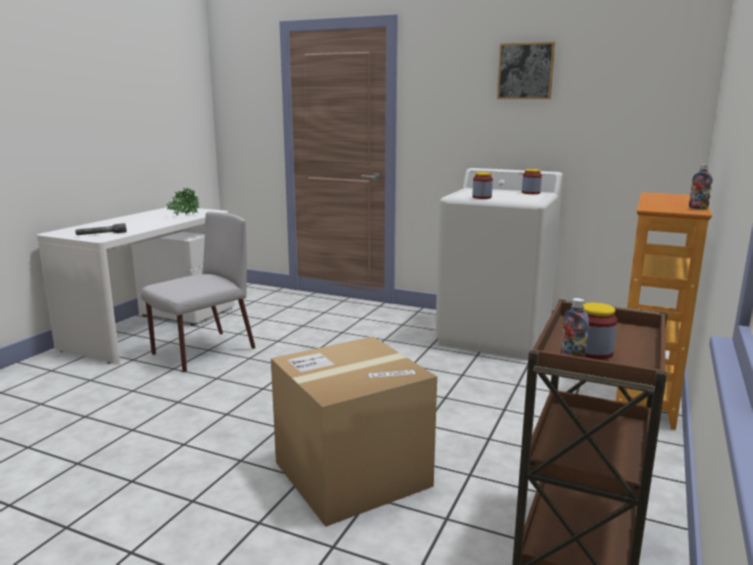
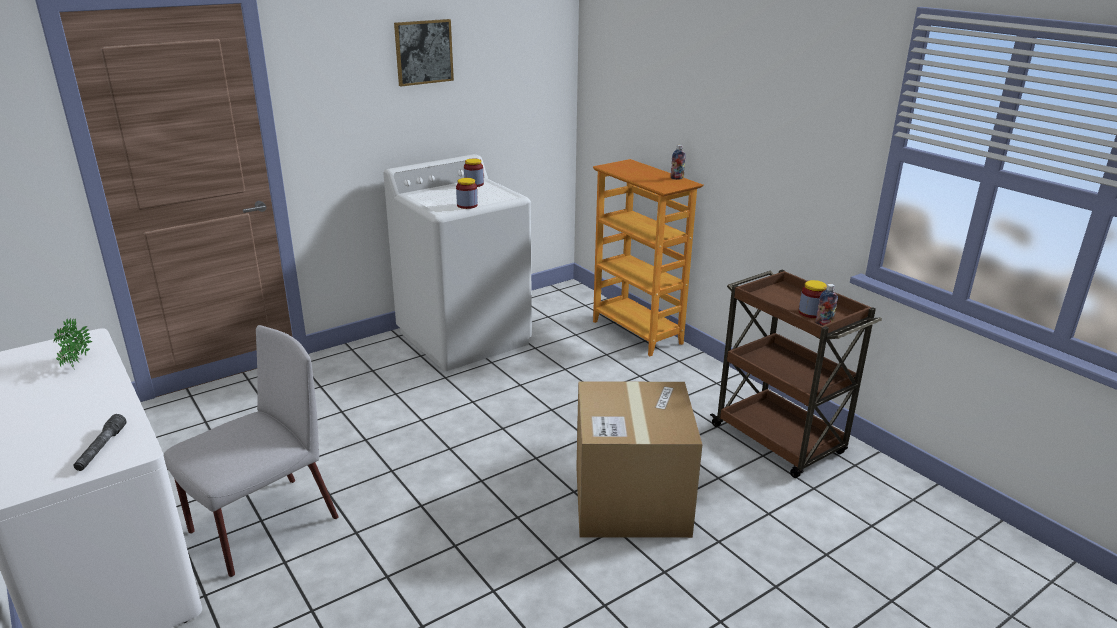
camera: 60 degrees left, 10 degrees up
(202, 352) = (262, 526): grey chair -> grey chair turned 60 degrees clockwise

